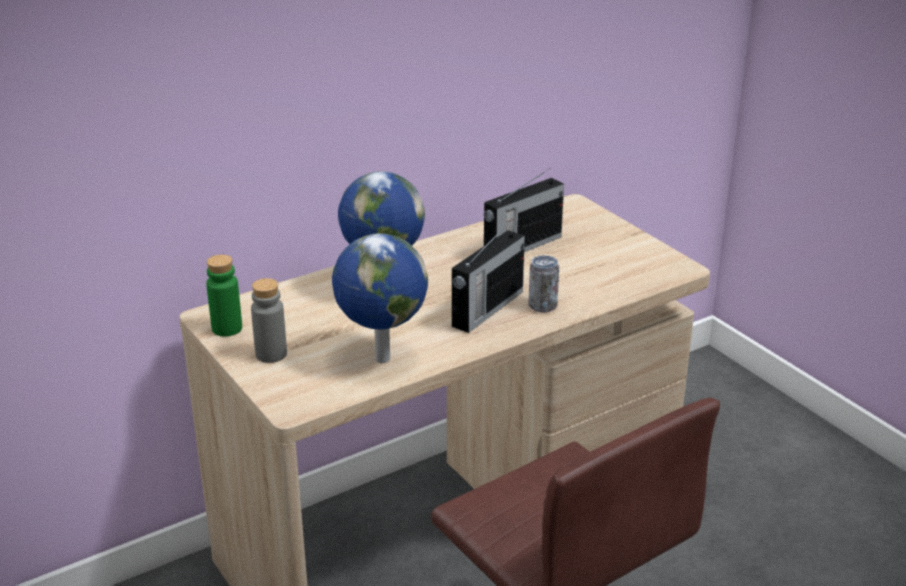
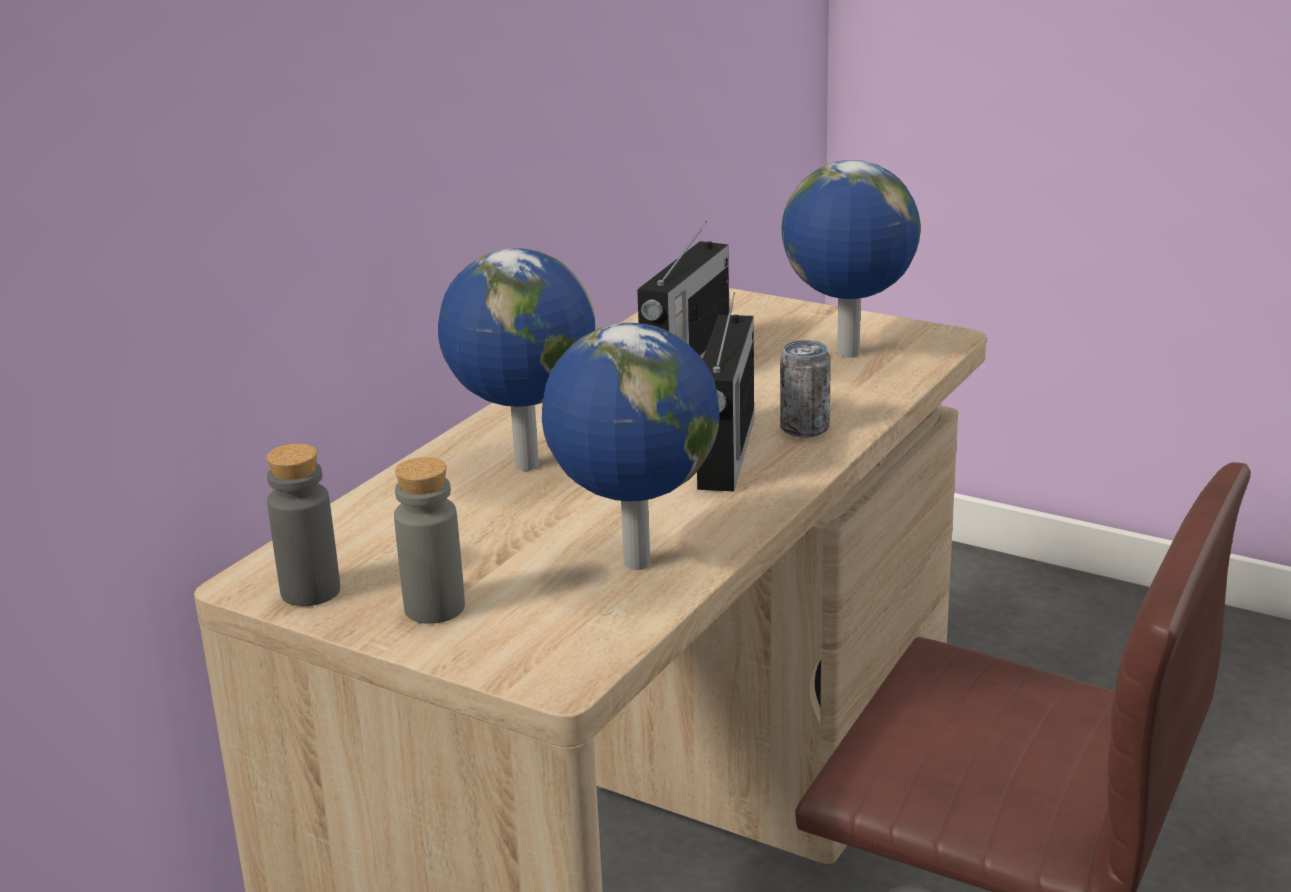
camera: 25 degrees left, 5 degrees down
(227, 328) = (310, 591): green bottle -> grey bottle
(614, 265) = (847, 354): none -> globe

